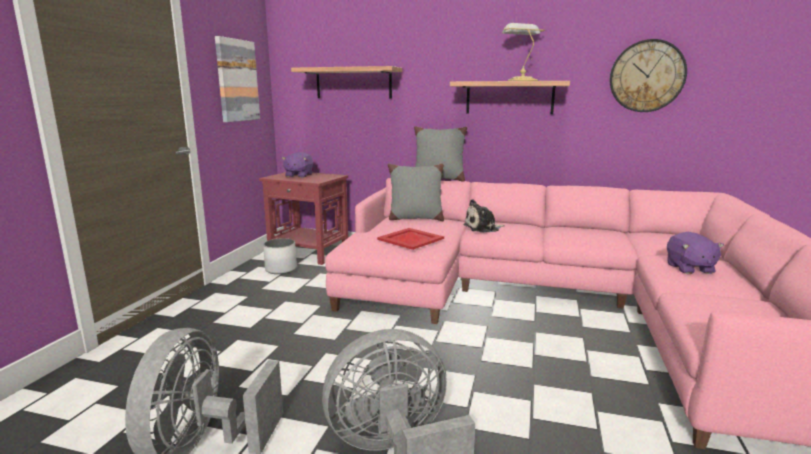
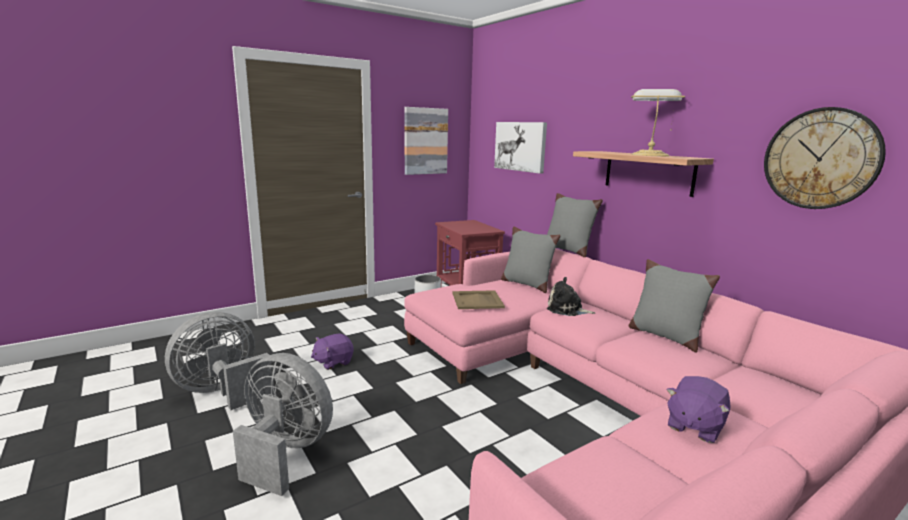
camera: 40 degrees right, 0 degrees up
(298, 175) = (466, 225): purple plush toy -> purple plush toy (333, 362)
(353, 83) = (520, 146): shelf -> picture
(410, 239) = (477, 300): red tray -> beige tray
(569, 228) = (664, 336): none -> grey pillow

